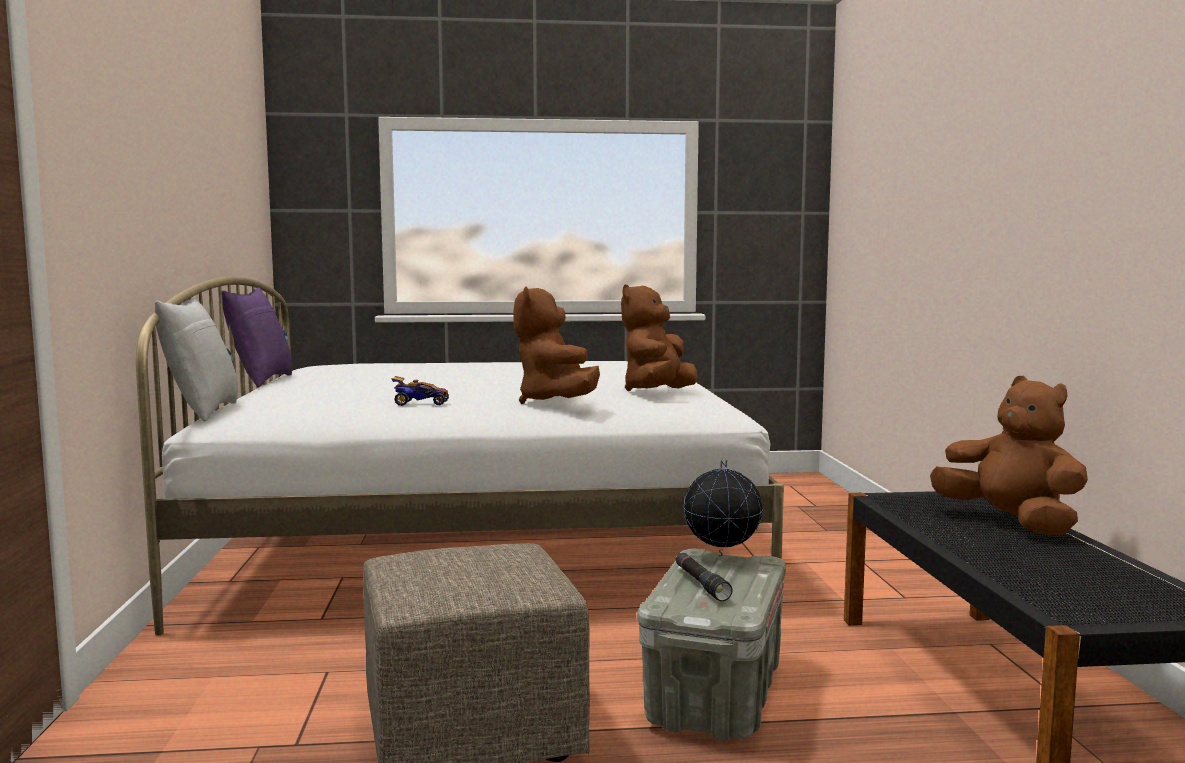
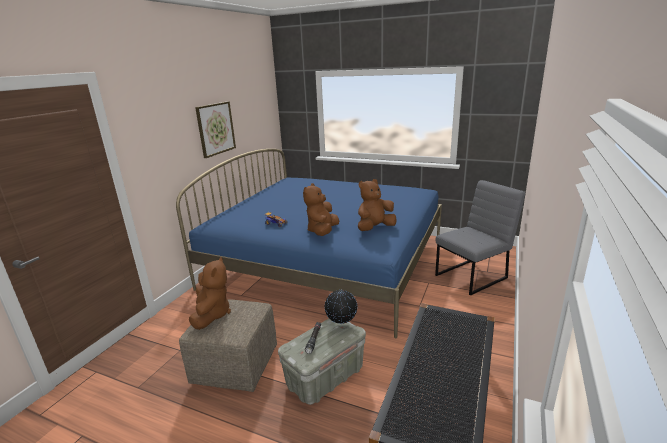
camera: 30 degrees right, 15 degrees up
(191, 193) = (215, 129): none -> picture
(202, 412) = (211, 216): grey pillow -> none
(261, 381) = (255, 191): purple pillow -> none
(482, 536) = (327, 262): white bed -> blue bed
(800, 514) = (473, 276): none -> grey chair
(1010, 523) = (463, 349): brown plush toy -> brown plush toy (212, 314)

